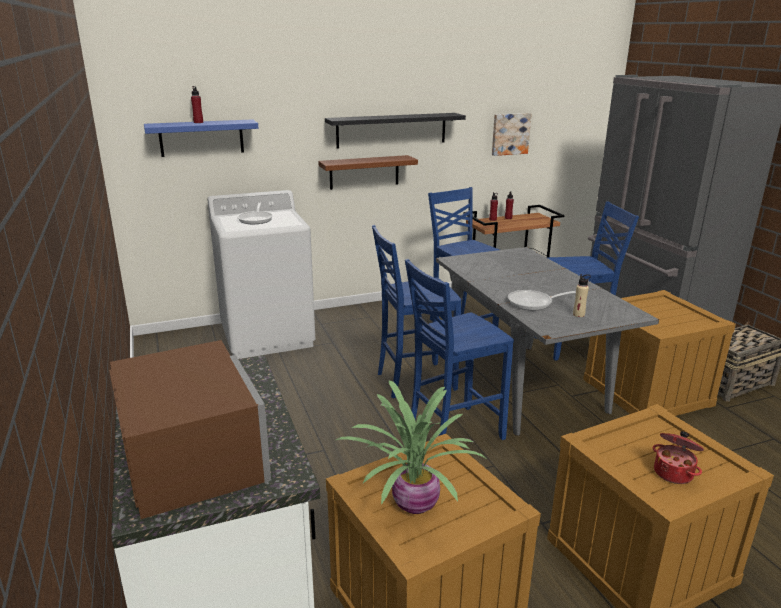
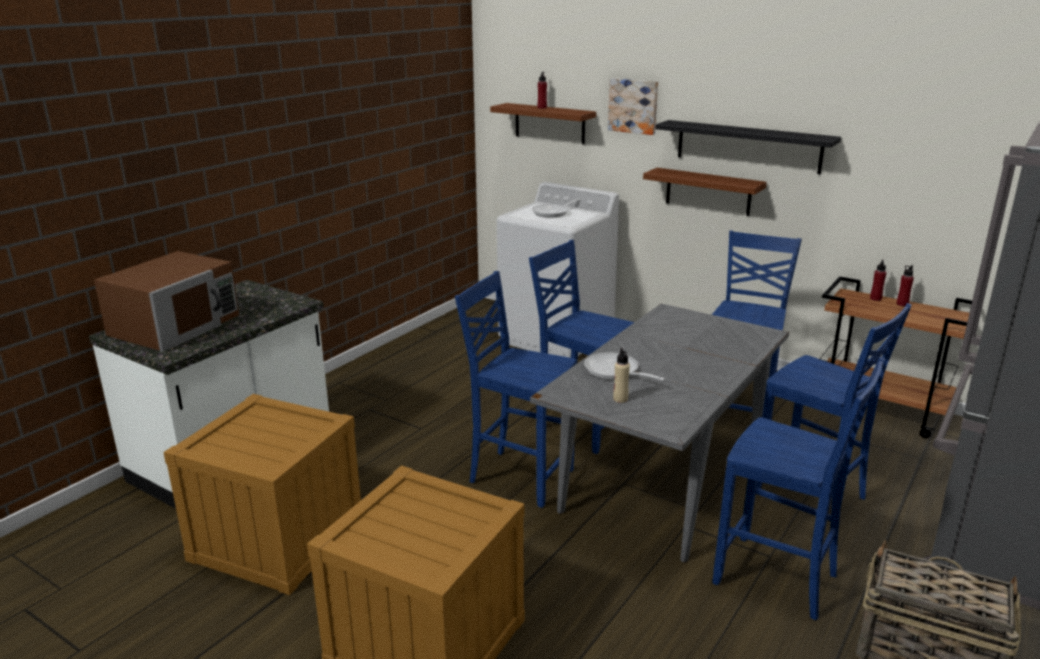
camera: 55 degrees right, 0 degrees up
(201, 138) = (549, 123): blue shelf -> brown shelf
(413, 502) = (252, 432): potted plant -> none
(510, 134) = (934, 181): picture -> picture (633, 106)
(647, 392) = (778, 579): crate -> blue chair
(674, 473) = (397, 537): cooking pot -> none

